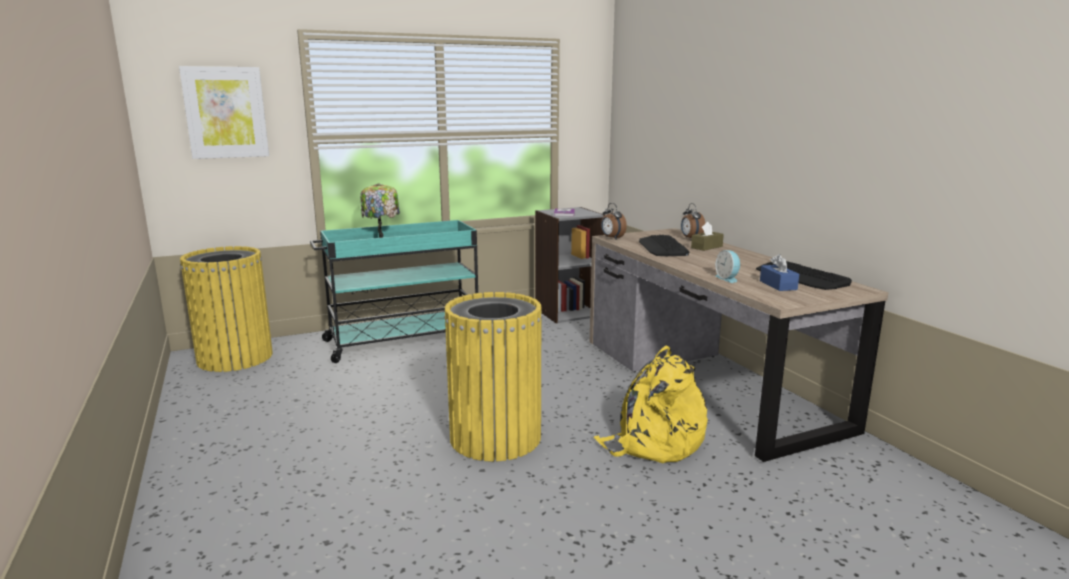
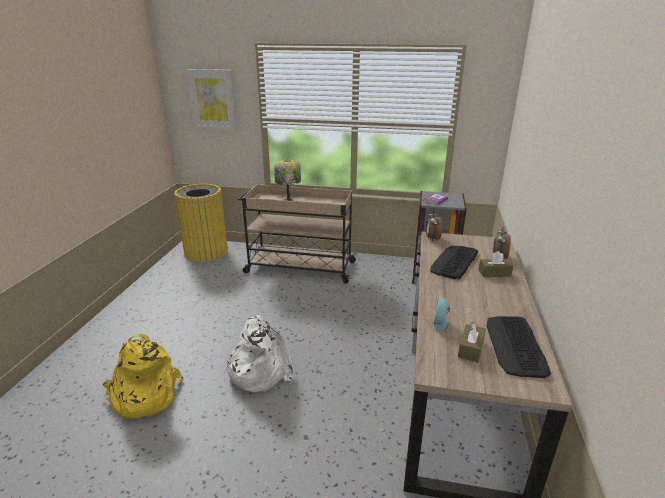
camera: 35 degrees right, 10 degrees up
(403, 341) = (299, 267): turquoise cart -> beige cart
(495, 437) = (259, 370): yellow trash can -> white backpack
(653, 443) = (347, 427): yellow backpack -> yellow backpack (144, 396)
(778, 285) = (470, 349): blue tissue box -> brown tissue box

